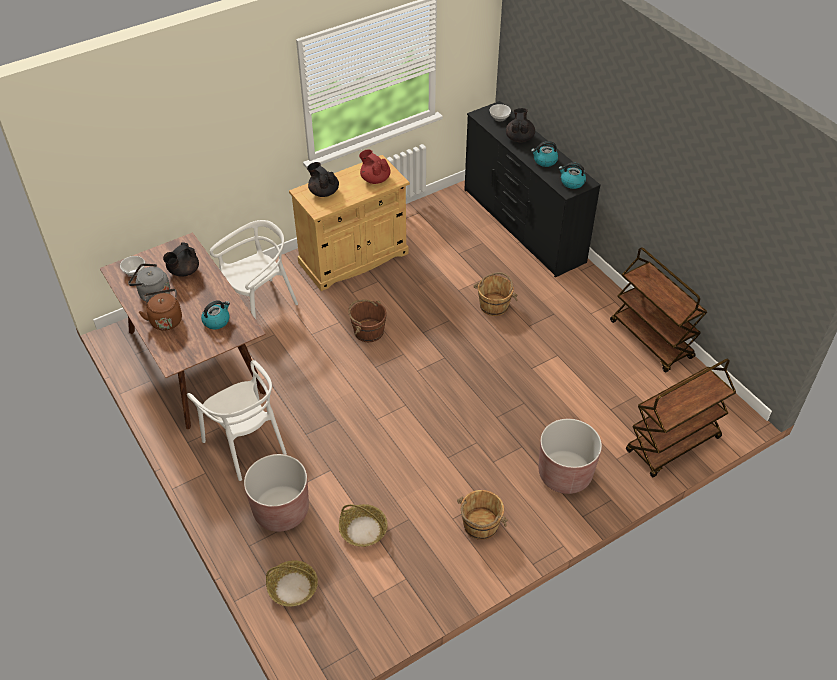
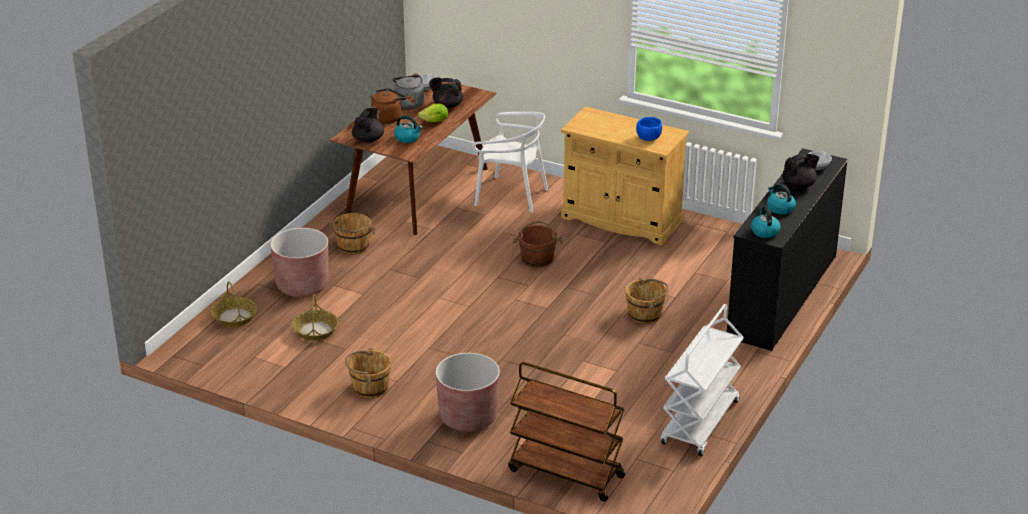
camera: 60 degrees right, 15 degrees down
(204, 291) = (435, 121): none -> lettuce
(246, 445) = (353, 246): white chair -> brown bucket
(323, 192) = (602, 121): black teapot -> black teapot (368, 139)
(375, 179) = (649, 138): red teapot -> blue bowl
(652, 340) = (700, 423): brown cart -> white cart

